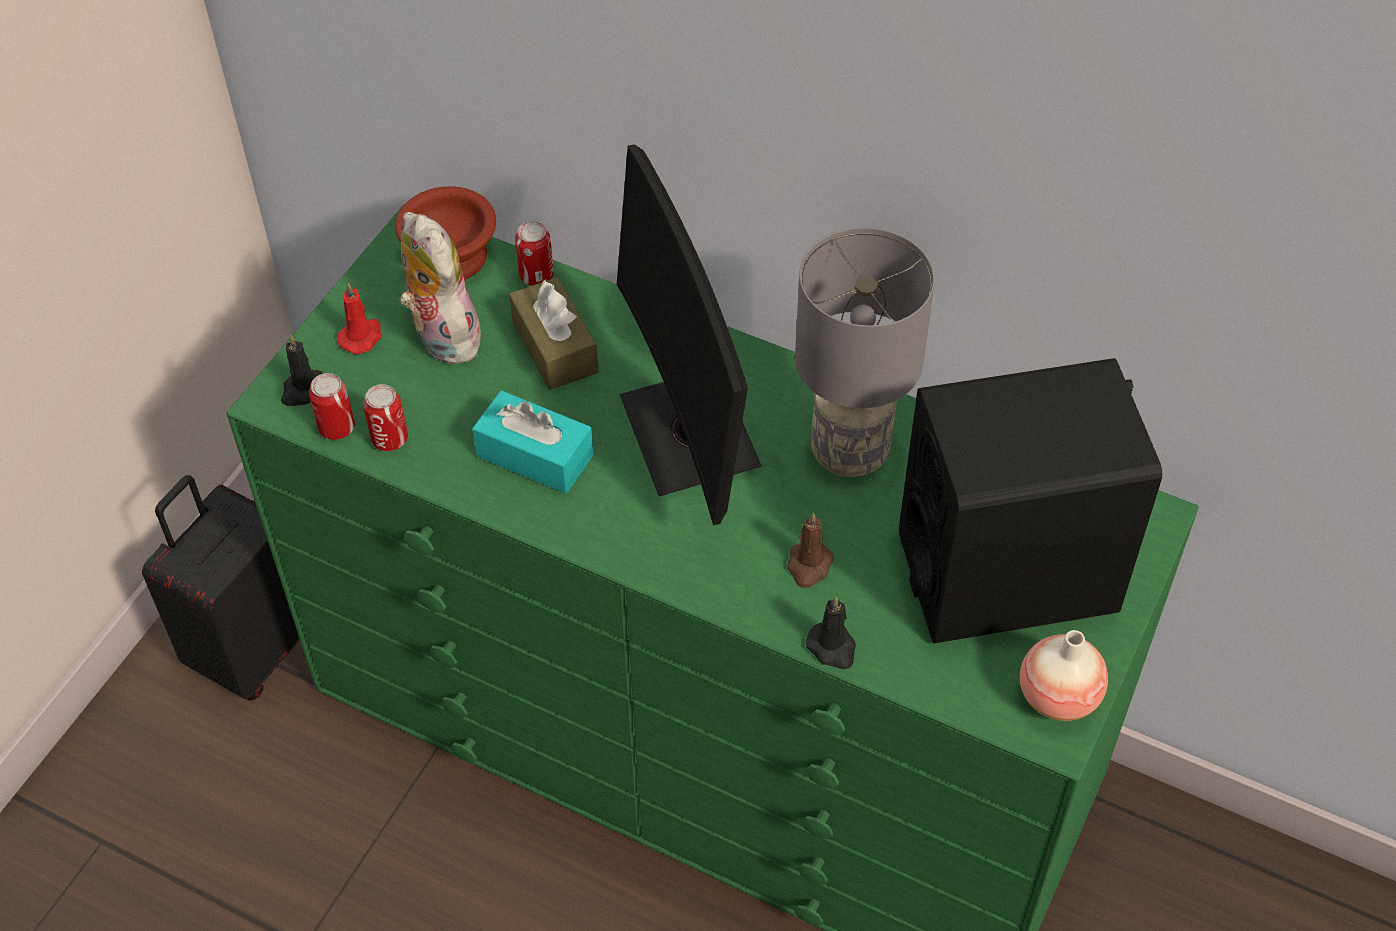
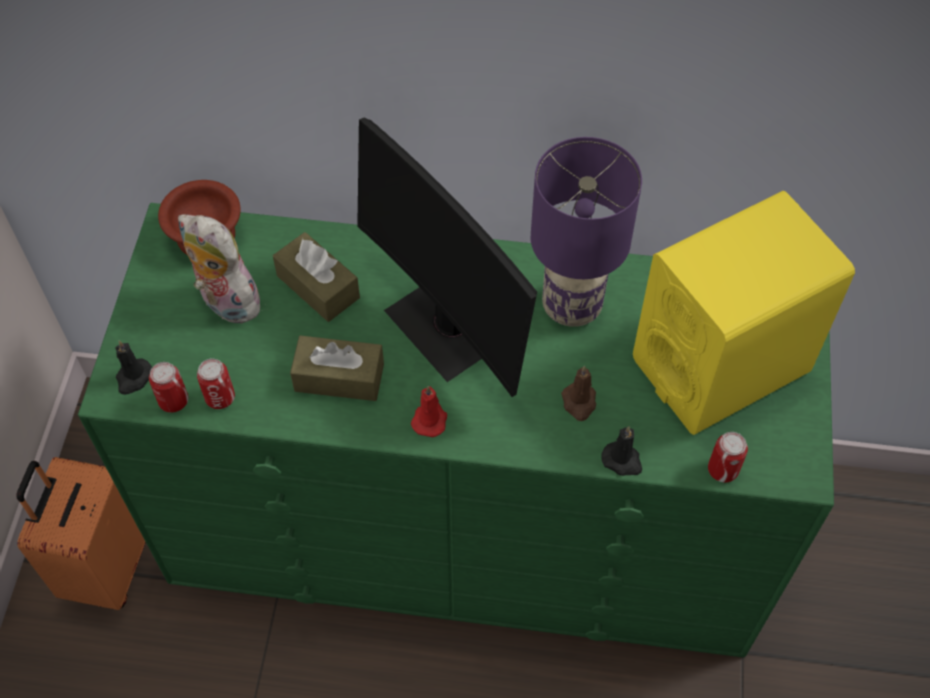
camera: 20 degrees left, 5 degrees up
(253, 648) = (106, 567): black suitcase -> orange suitcase
(362, 337) = (162, 321): red candle -> red candle (430, 419)
(535, 455) = (339, 377): turquoise tissue box -> brown tissue box
(536, 275) = (279, 233): can -> can (722, 470)
(851, 453) = (573, 307): grey table lamp -> purple table lamp
(1007, 573) = (721, 365): black speaker -> yellow speaker
(1058, 696) = (794, 447): vase -> none

